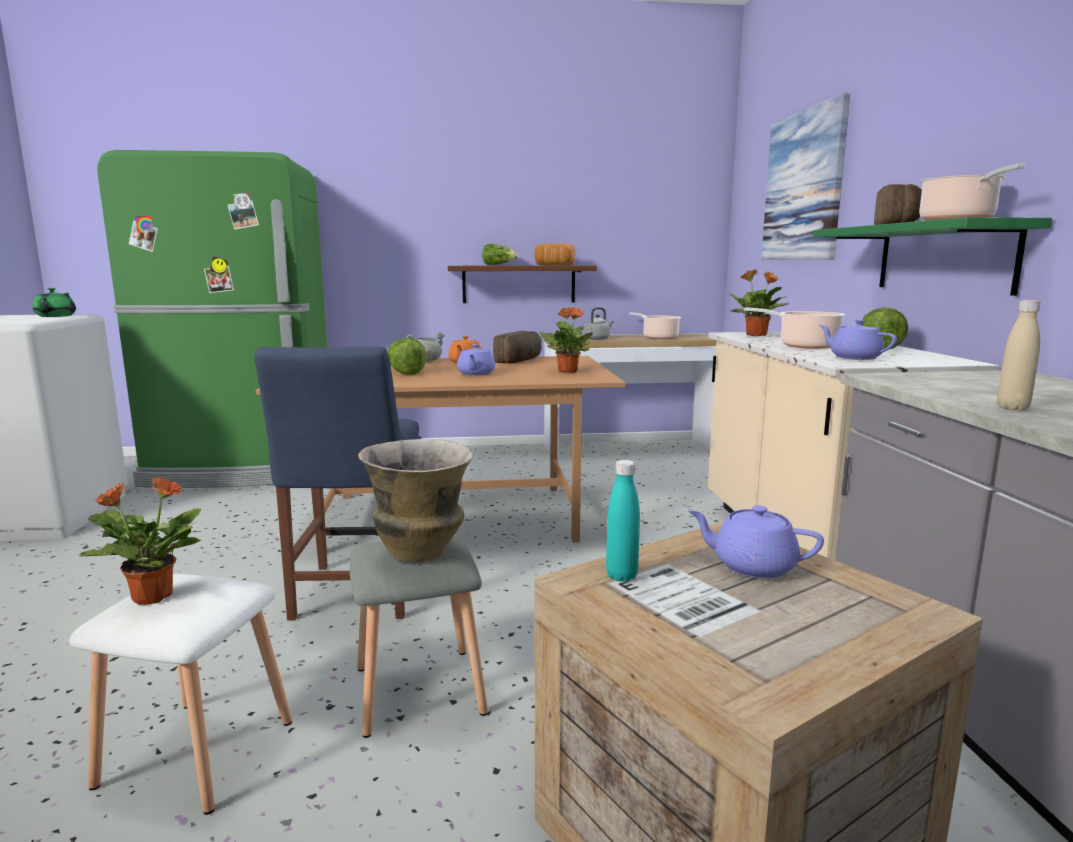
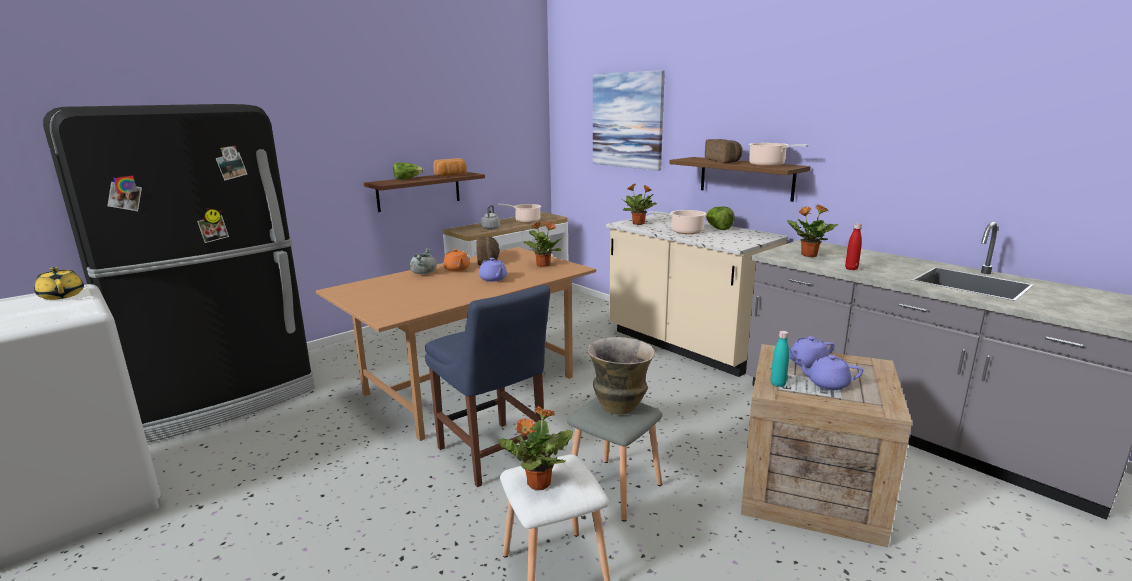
camera: 35 degrees left, 5 degrees up
(56, 316) = (62, 295): green teapot -> yellow teapot
(243, 469) = (222, 397): green fridge -> black fridge
(405, 373) = (442, 288): lettuce -> none
(854, 358) = (728, 240): purple teapot -> purple teapot (827, 384)
(943, 258) = (746, 178): green shelf -> brown shelf
(963, 384) = (808, 255): none -> potted plant
(1012, 408) = (851, 269): beige bottle -> red bottle

